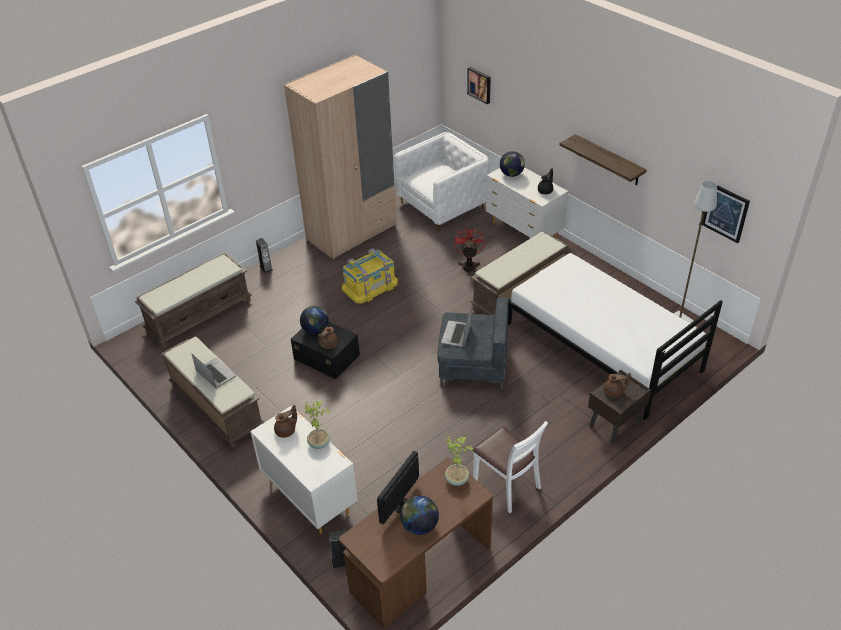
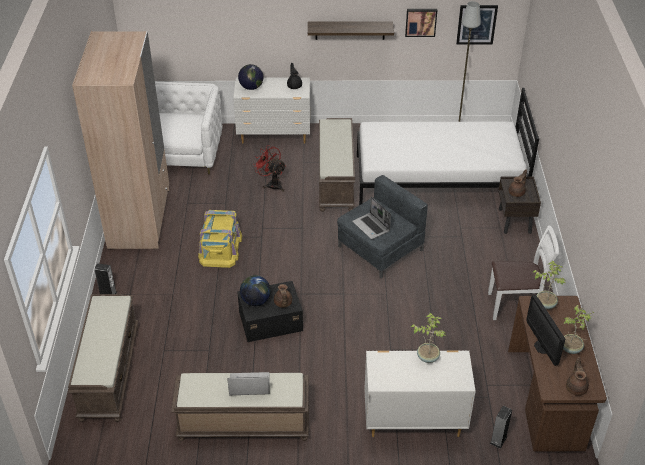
camera: 50 degrees left, 0 degrees up
(286, 431) = (393, 369): brown teapot -> brown teapot (576, 387)
(419, 526) = (571, 349): globe -> potted plant
(480, 84) = (177, 19): picture -> picture (421, 22)

